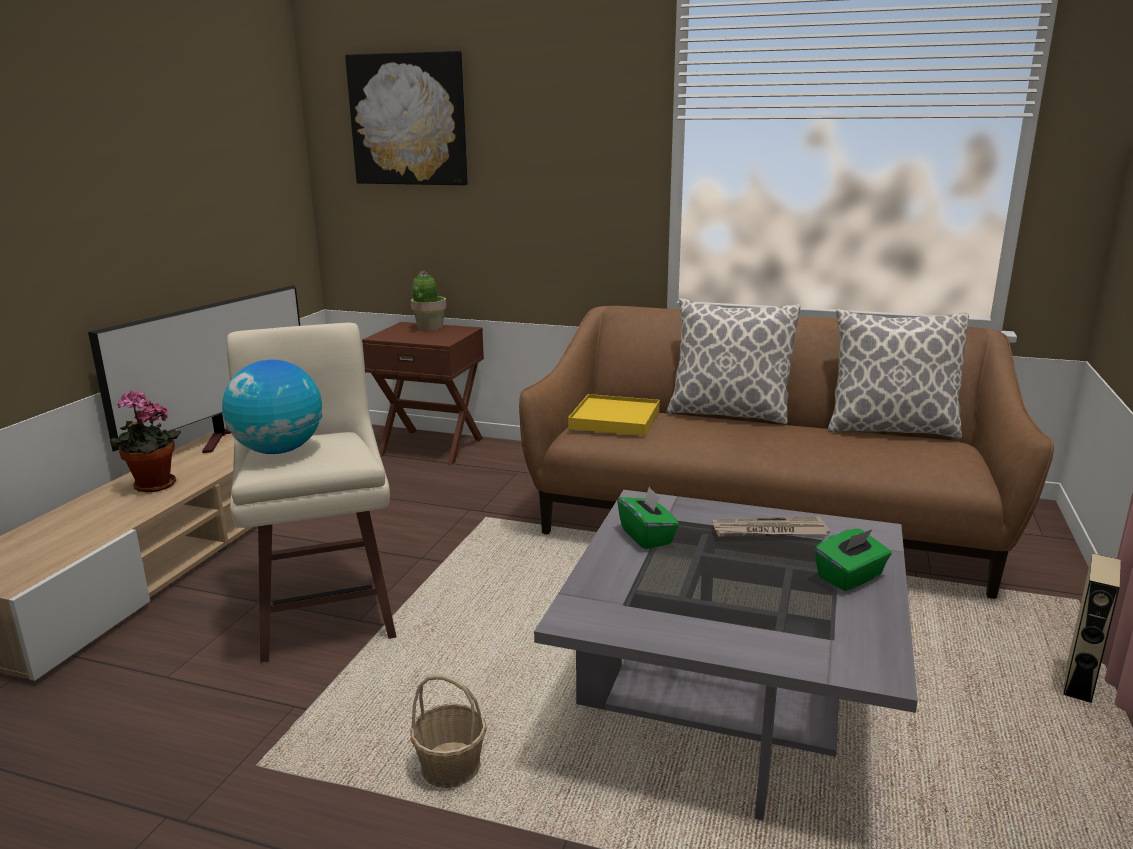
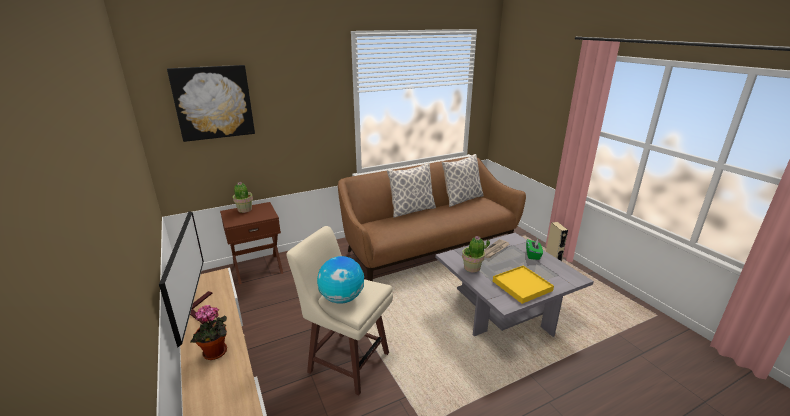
camera: 45 degrees left, 5 degrees up
(450, 767) = (475, 379): basket -> none
(615, 419) = (383, 227): yellow tray -> yellow tray (522, 286)
(647, 536) = (472, 268): green tissue box -> potted plant

